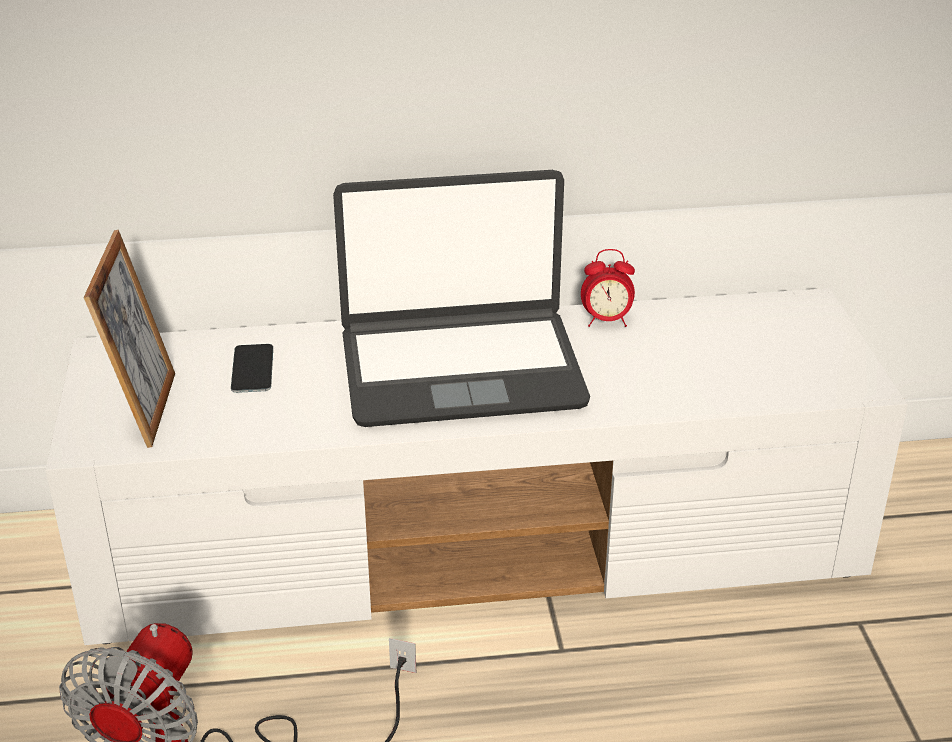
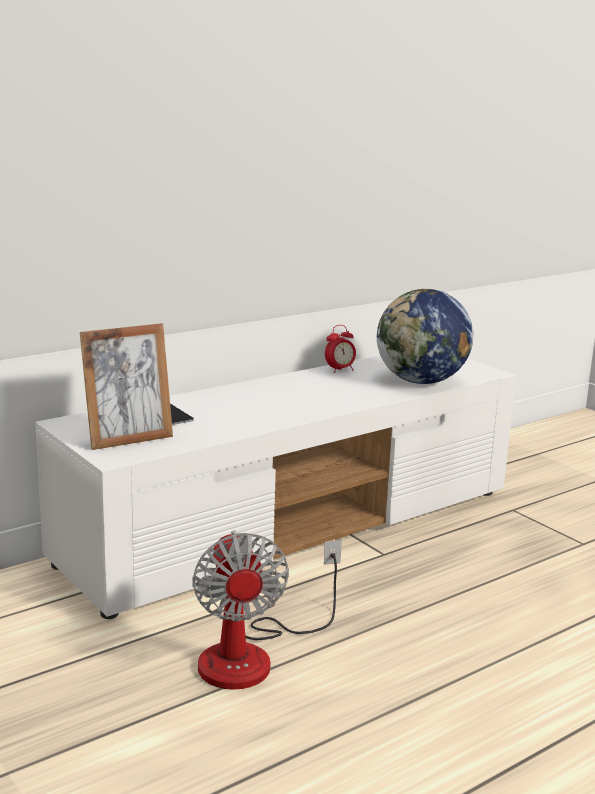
camera: 30 degrees left, 15 degrees down
(144, 409) = (128, 439): picture frame -> picture frame turned 90 degrees clockwise
(461, 369) = (289, 396): laptop -> none
(712, 382) = (421, 381): none -> globe

